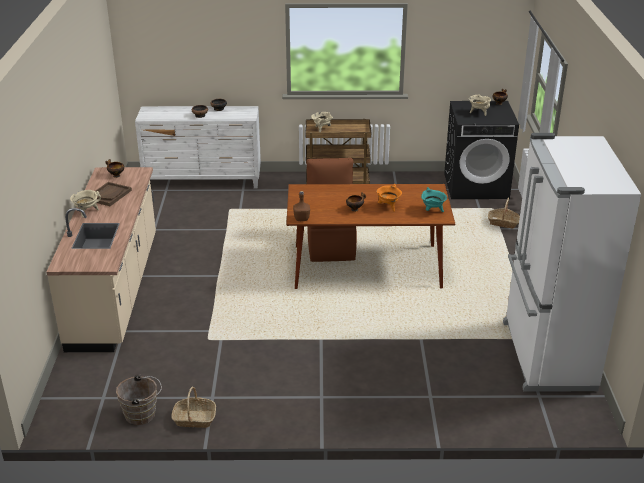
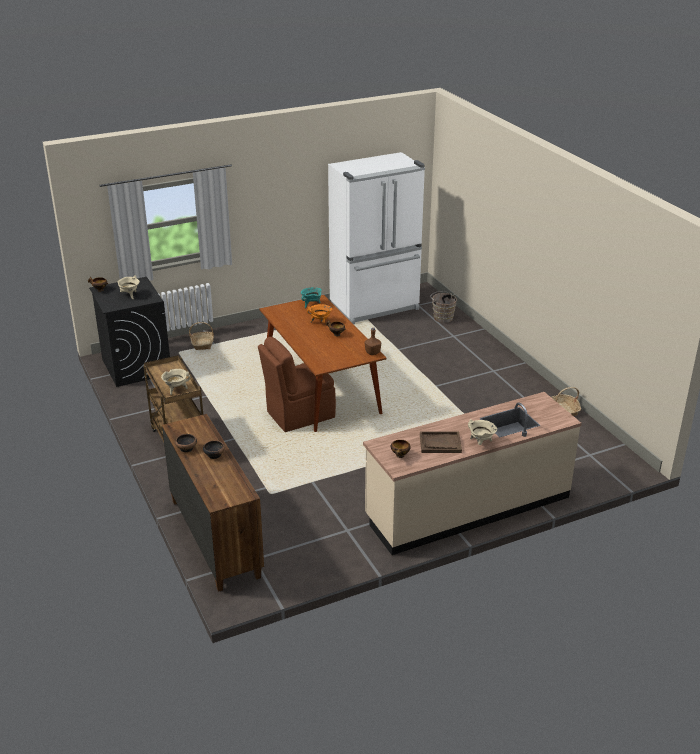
camera: 115 degrees left, 0 degrees up
(143, 414) = (584, 431): brown bucket -> brown bucket (442, 317)
(203, 181) = (215, 537): white dresser -> brown dresser

